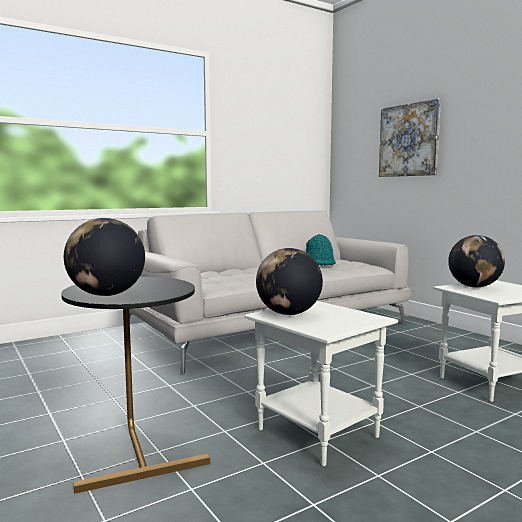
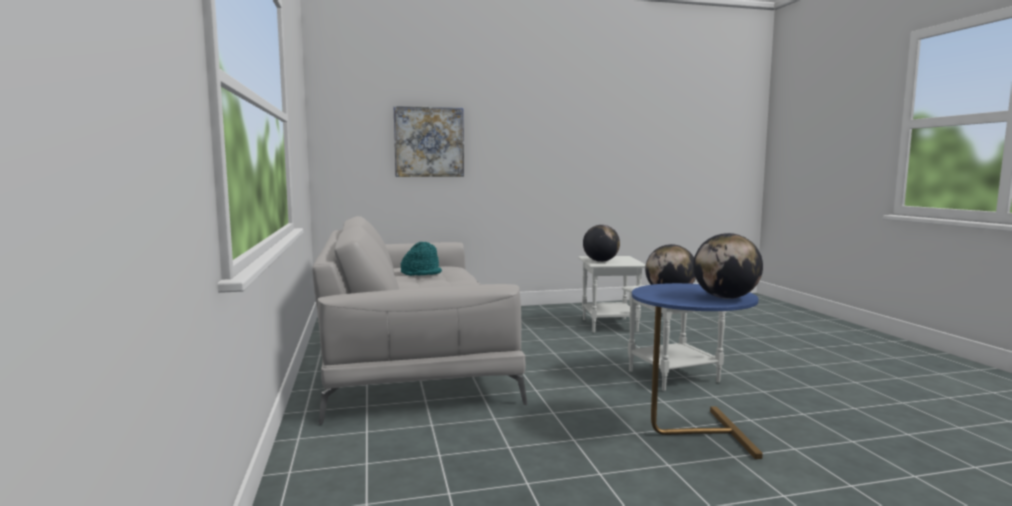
camera: 70 degrees left, 0 degrees up
(137, 448) = (688, 433): black side table -> blue side table

